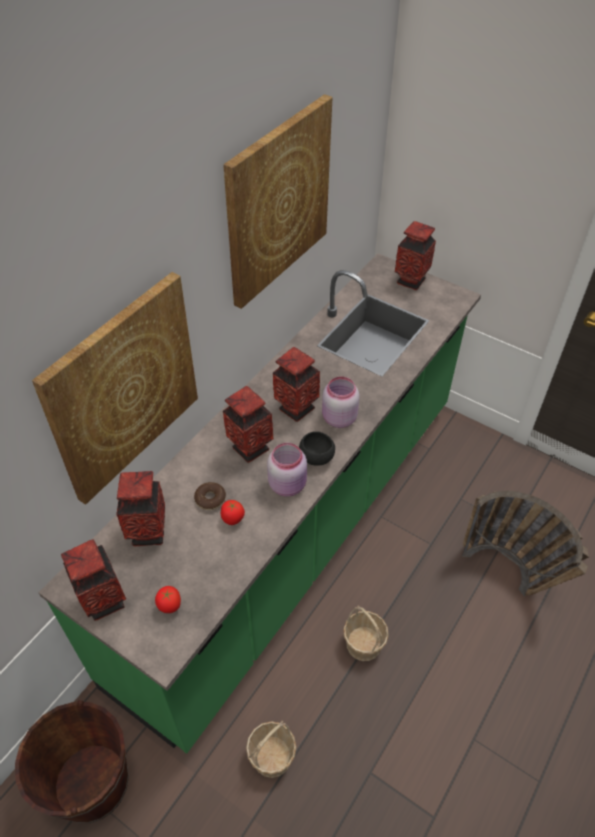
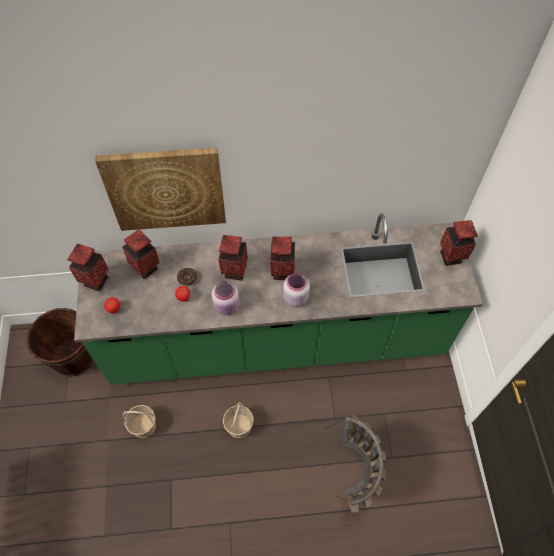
camera: 50 degrees right, 10 degrees up
(277, 202) = (336, 146): picture -> none
(316, 458) = (257, 306): black bowl -> none

